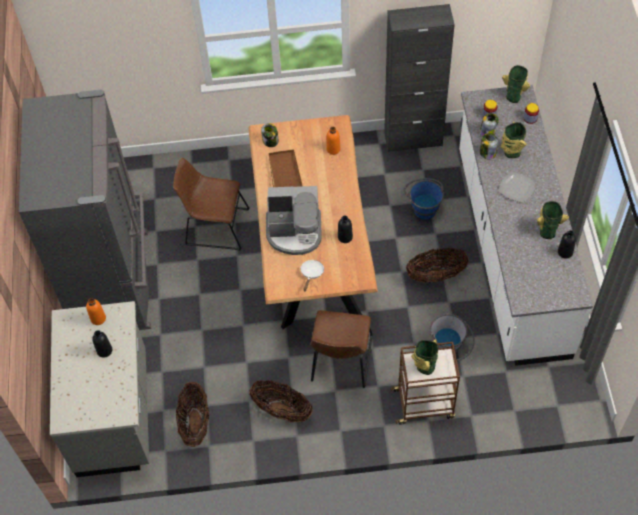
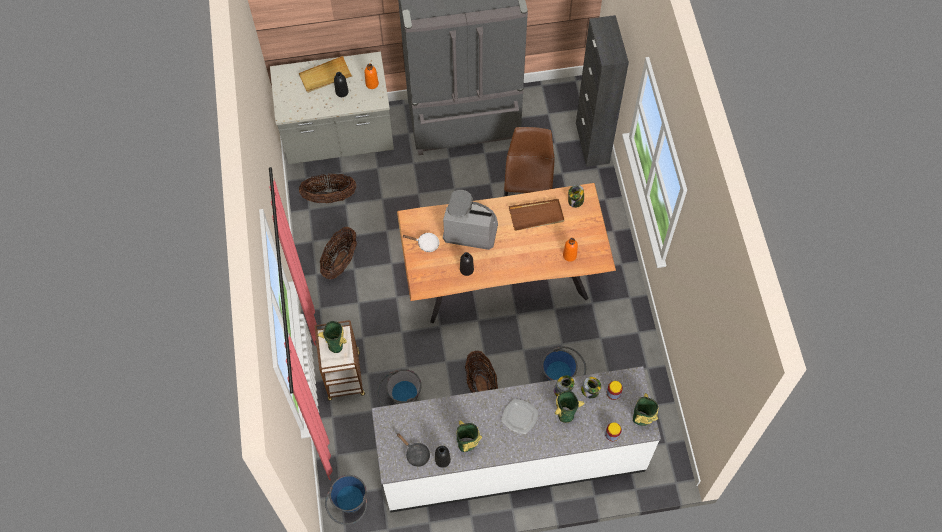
camera: 85 degrees right, 5 degrees up
(77, 369) = (325, 76): none -> beige tray
(294, 232) = (470, 227): coffee machine -> coffee machine turned 105 degrees clockwise
(341, 361) = (387, 306): brown chair -> none
(413, 139) = (647, 364): black cabinet -> black cabinet (592, 143)
(560, 275) = (415, 454): none -> black frying pan
(569, 396) = (349, 506): none -> blue bucket

